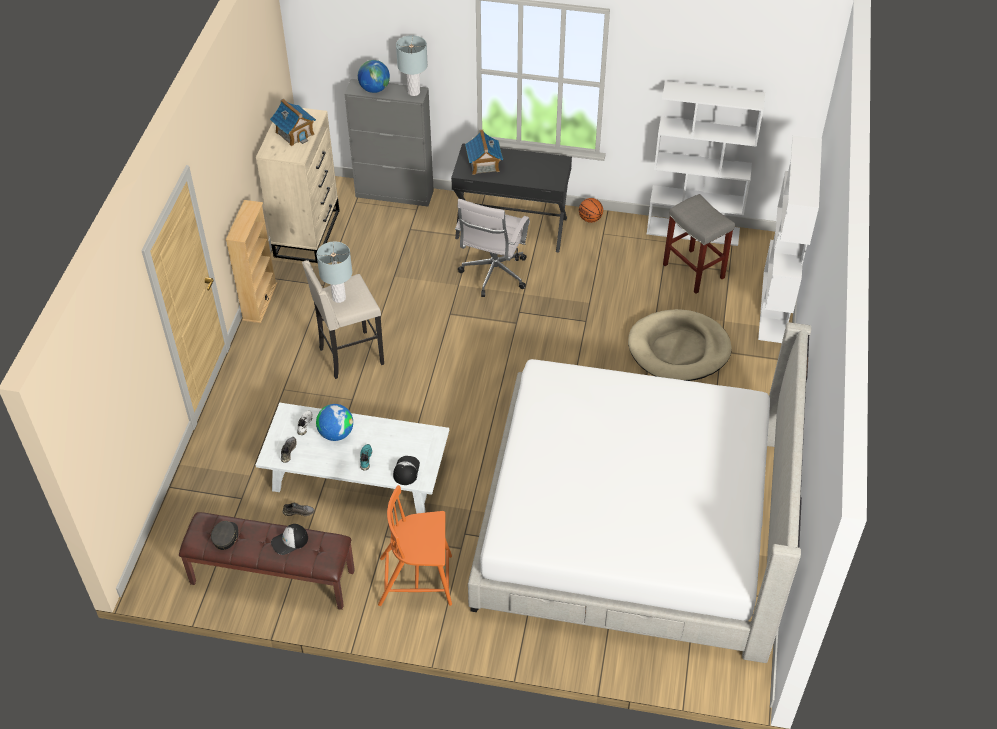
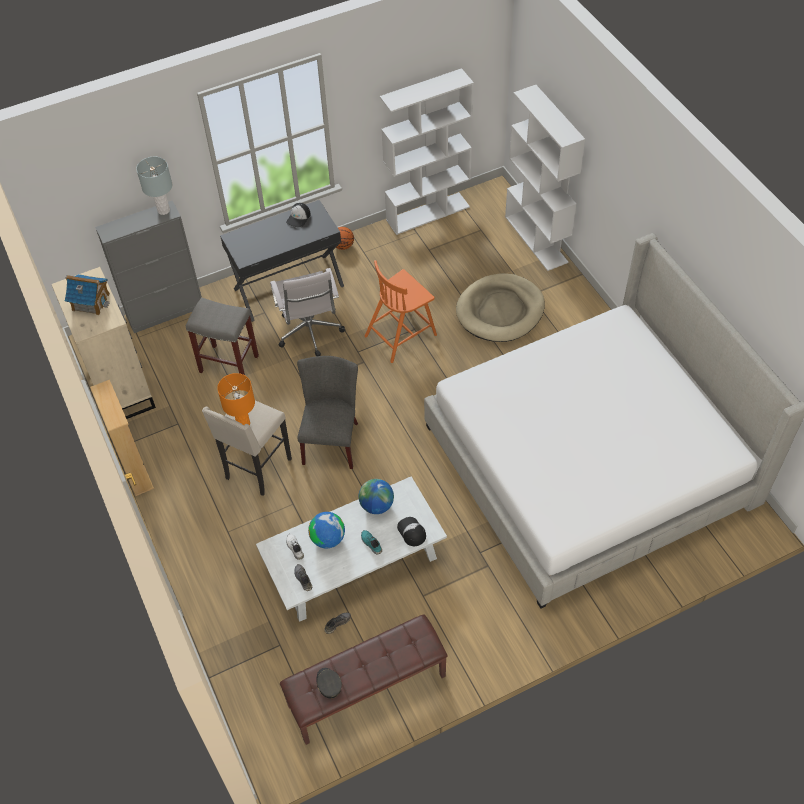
camera: 35 degrees left, 5 degrees up
(290, 541) = (383, 651): cap -> cap (299, 218)
(339, 297) = (243, 423): grey table lamp -> orange table lamp
(374, 89) = (126, 225): globe -> globe (376, 505)
(417, 580) = (480, 613): orange chair -> orange chair (401, 334)
(430, 369) = (332, 439): none -> grey chair
(484, 164) = (255, 244): toy house -> none
(694, 271) = (457, 244): grey stool -> grey stool (230, 364)

